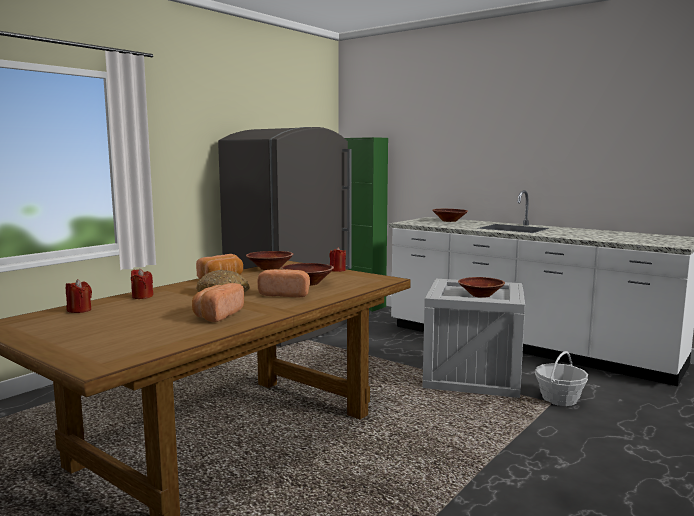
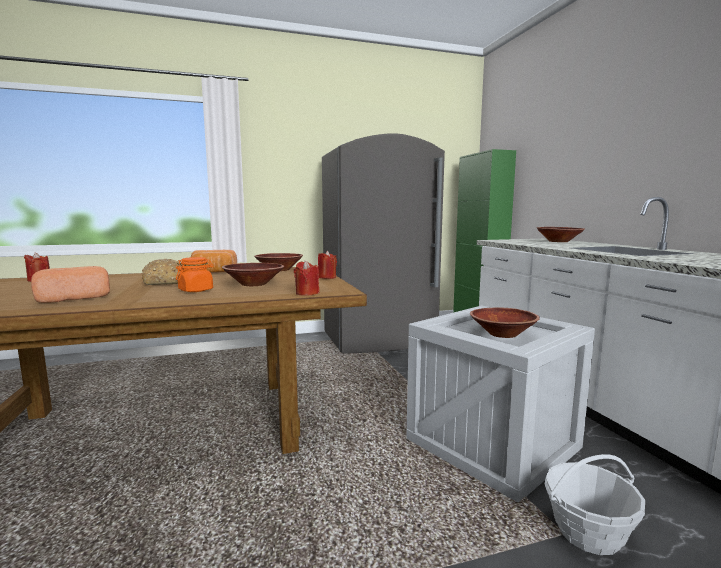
camera: 35 degrees right, 0 degrees up
(142, 296) = (110, 277): red candle -> red candle (307, 293)
(286, 294) = (196, 290): bread -> orange jar

